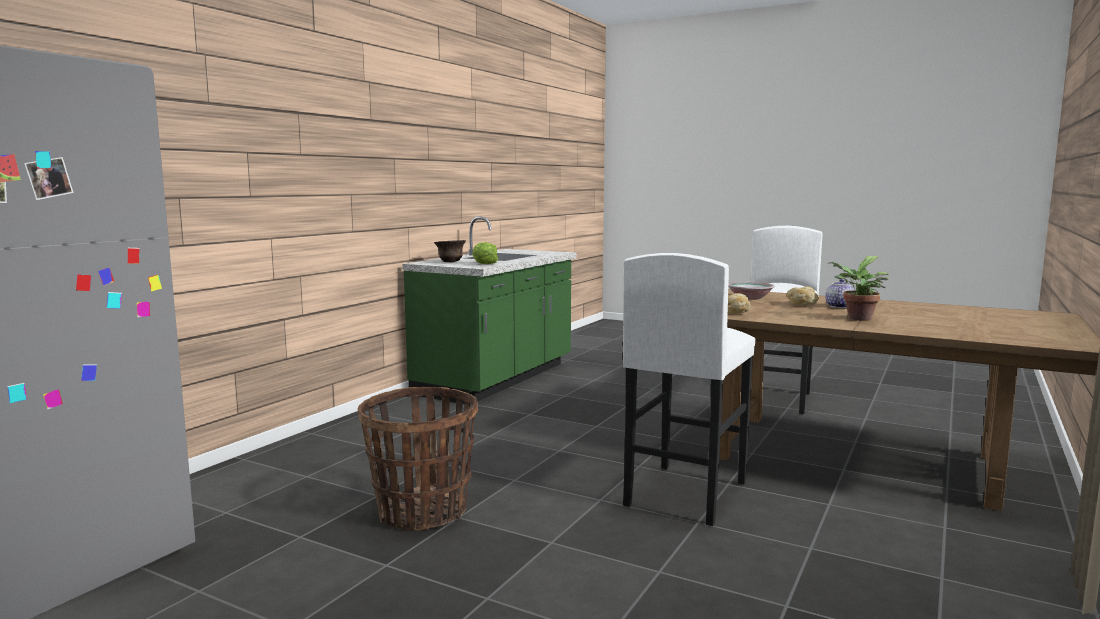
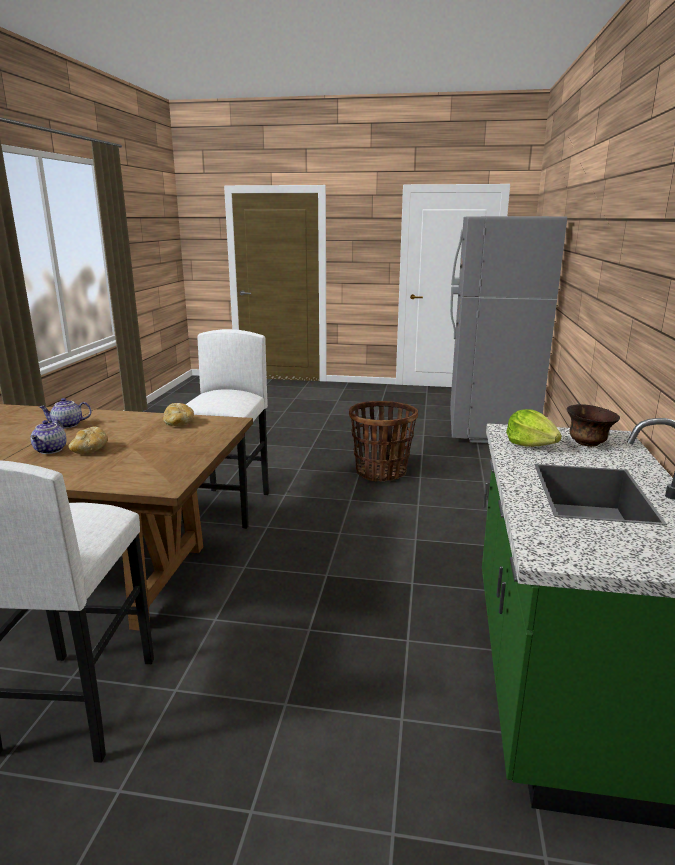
camera: 160 degrees right, 10 degrees up
(749, 298) = (142, 462): bowl -> none
(857, 319) = (67, 425): potted plant -> teapot

